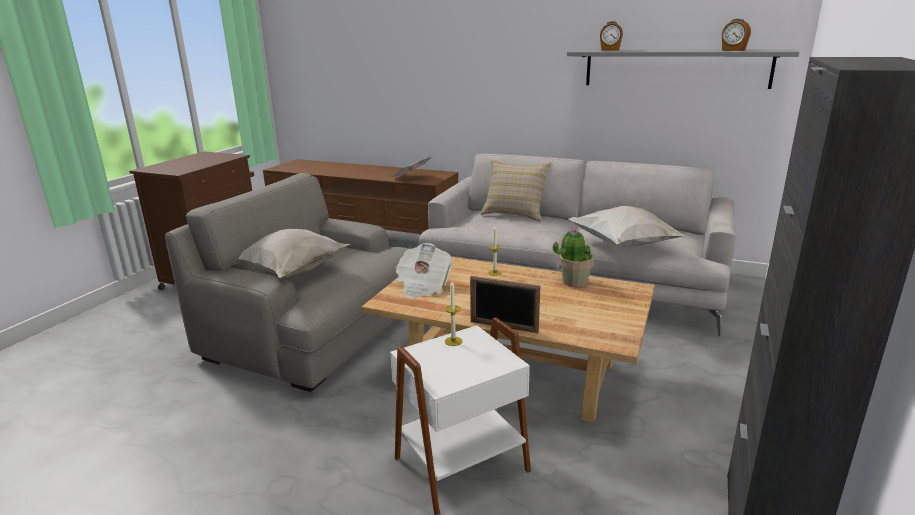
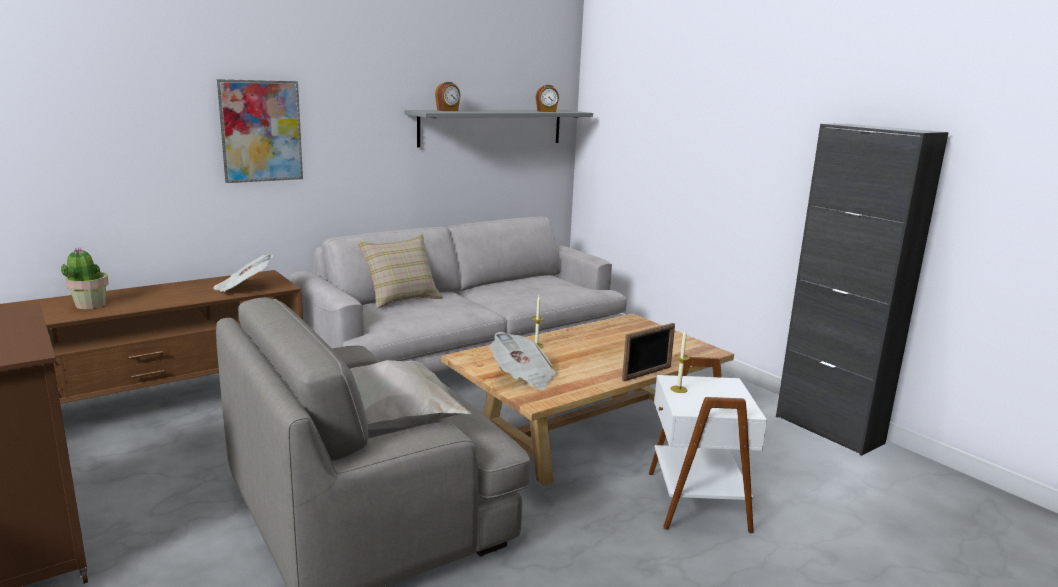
camera: 60 degrees left, 5 degrees down
(457, 66) = (261, 131): none -> picture
(574, 281) = (595, 330): potted plant -> potted plant (90, 305)
(624, 246) = (547, 296): white pillow -> none

